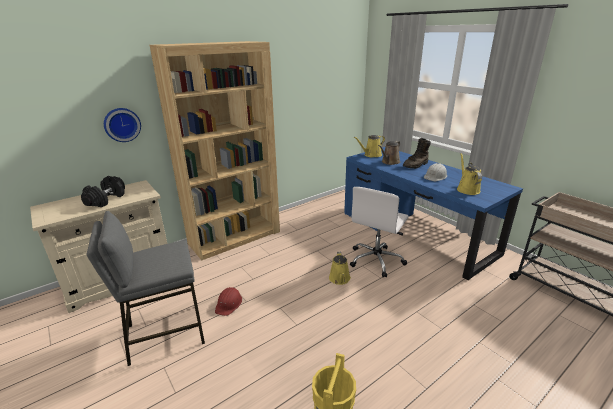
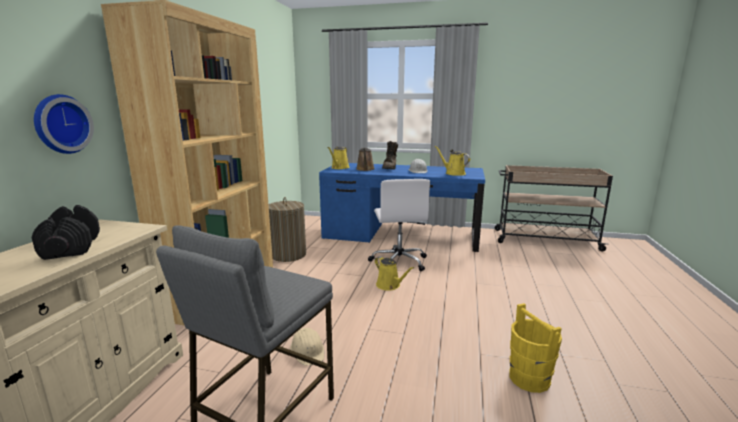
camera: 40 degrees left, 10 degrees down
(229, 304) = (308, 350): red hard hat -> beige hard hat
(304, 221) = (288, 255): none -> laundry basket

